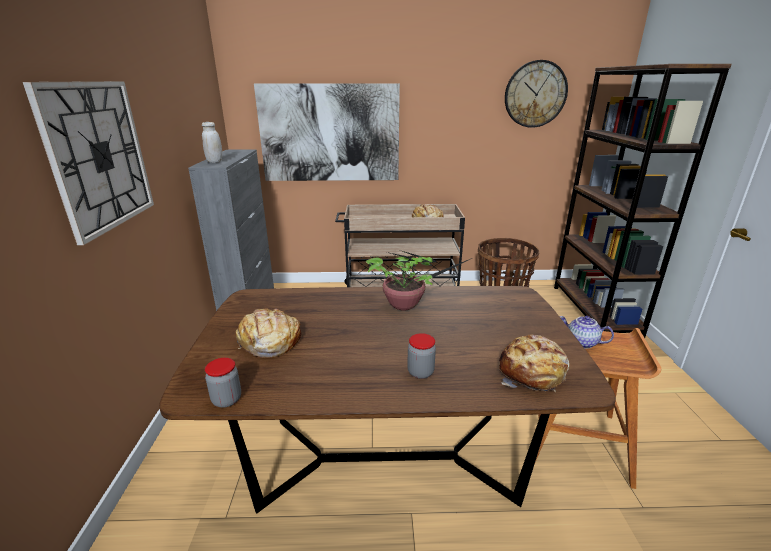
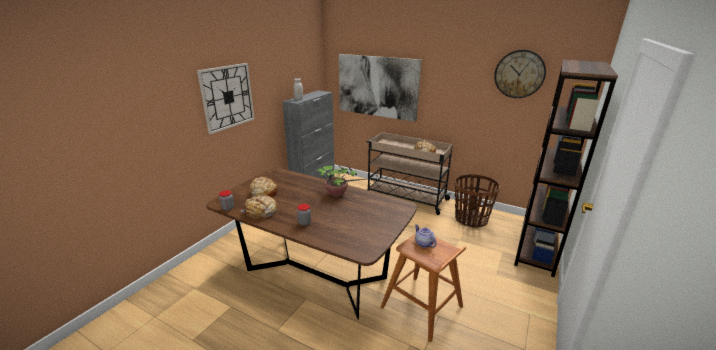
camera: 30 degrees right, 0 degrees up
(532, 373) = (350, 239): bread -> bread (261, 212)

